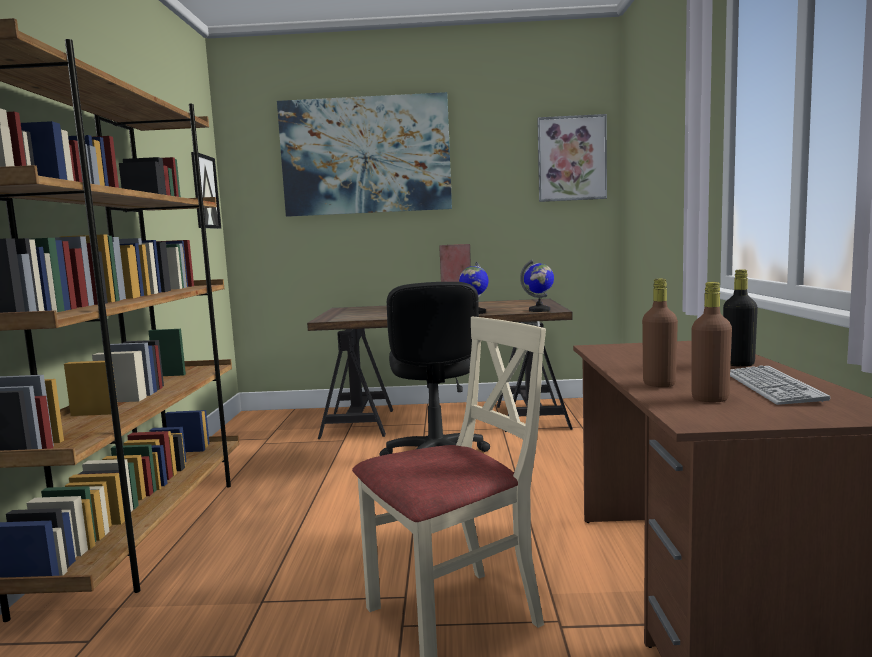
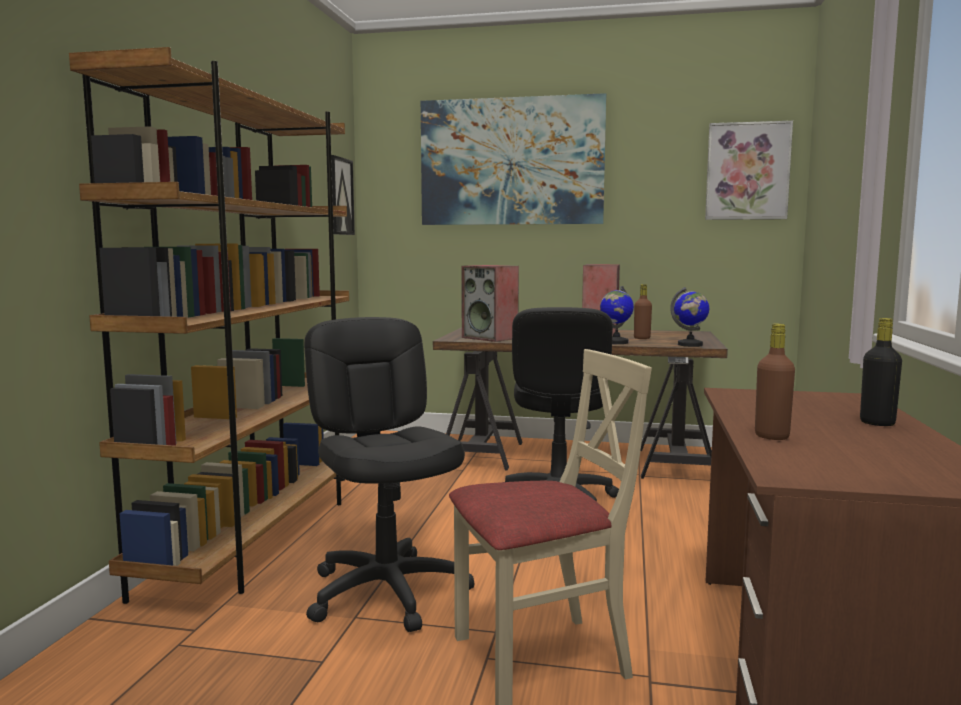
camera: 10 degrees right, 0 degrees up
(291, 570) = (387, 592): none -> black office chair
(361, 316) = (491, 338): none -> speaker
(710, 399) = (817, 456): brown bottle -> brown bottle (642, 338)
(772, 387) = (896, 450): keyboard -> none

